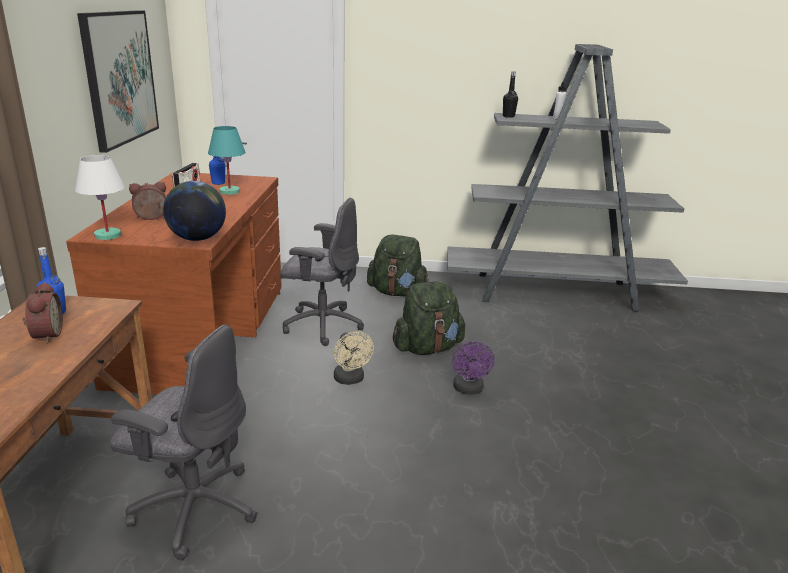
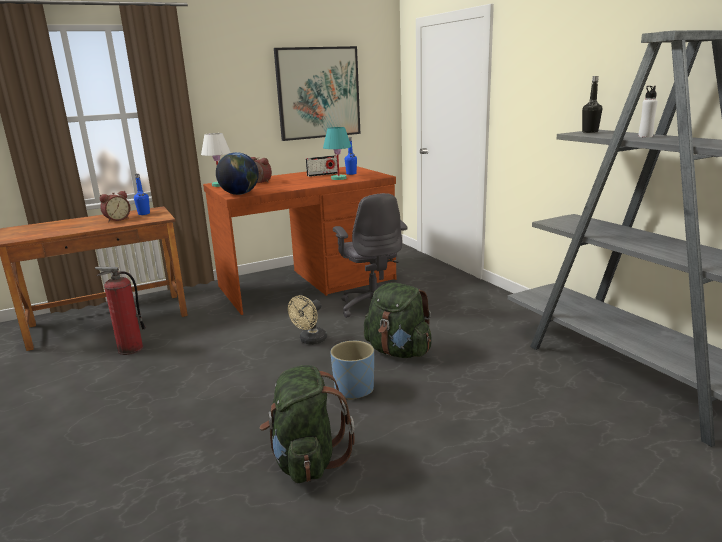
camera: 60 degrees right, 5 degrees down
(194, 507) = (130, 349): grey office chair -> fire extinguisher
(397, 292) = (475, 310): green backpack -> green backpack (306, 460)
(469, 390) = (354, 389): purple fan -> blue planter

